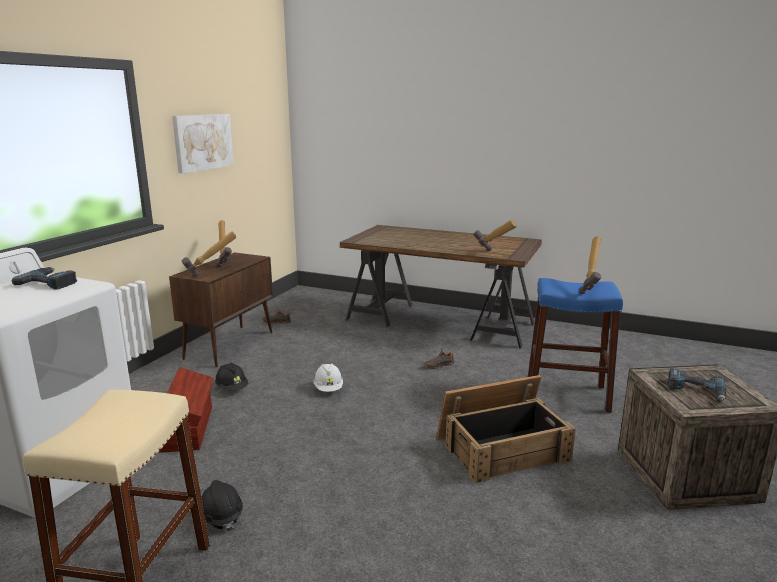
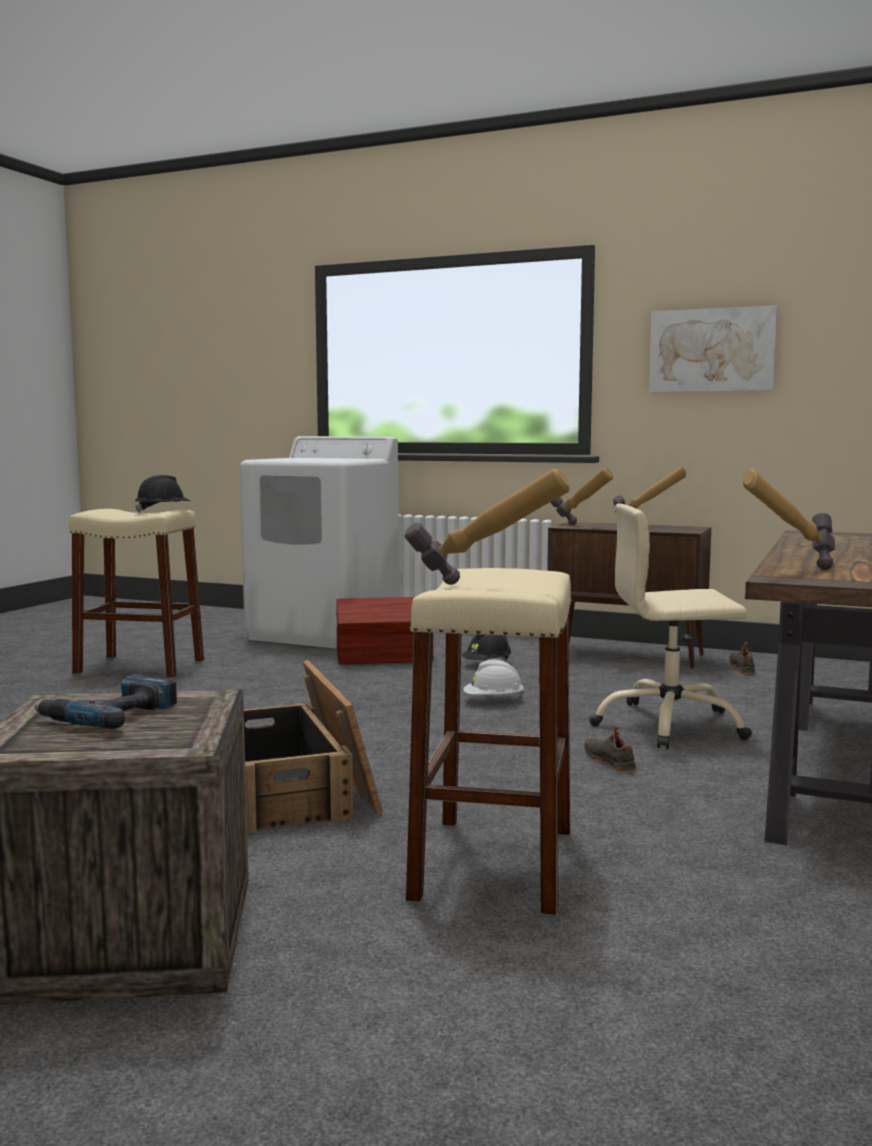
camera: 90 degrees right, 10 degrees down
(51, 282) = (345, 459): power drill -> none
(220, 516) = (214, 678): black hard hat -> black hard hat (163, 511)
(381, 348) = (669, 725): none -> beige office chair
(567, 395) = (494, 864): blue stool -> beige stool

